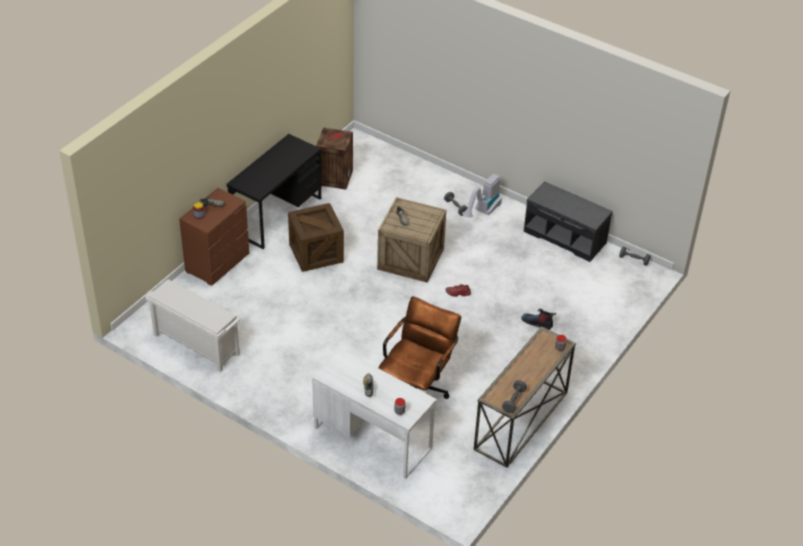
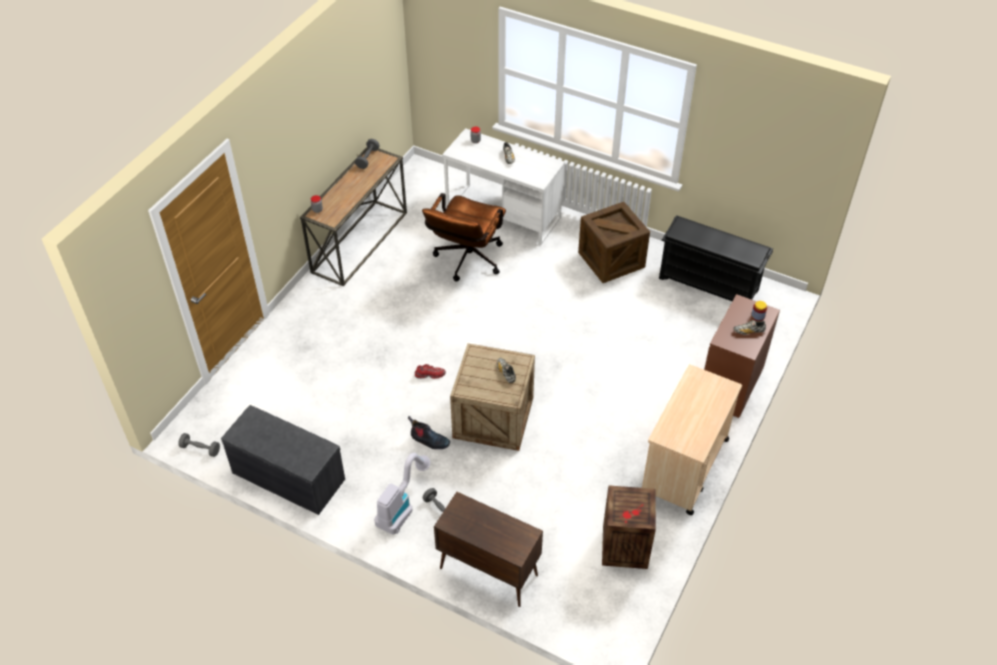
camera: 175 degrees right, 5 degrees up
(195, 344) = (709, 284): white shoe rack -> black shoe rack
(277, 215) = (684, 467): black desk -> beige cart
(316, 253) = (614, 412): crate -> crate (611, 260)
(427, 174) = (487, 571): none -> brown cabinet
(537, 323) = (335, 347): boot -> boot (429, 440)

